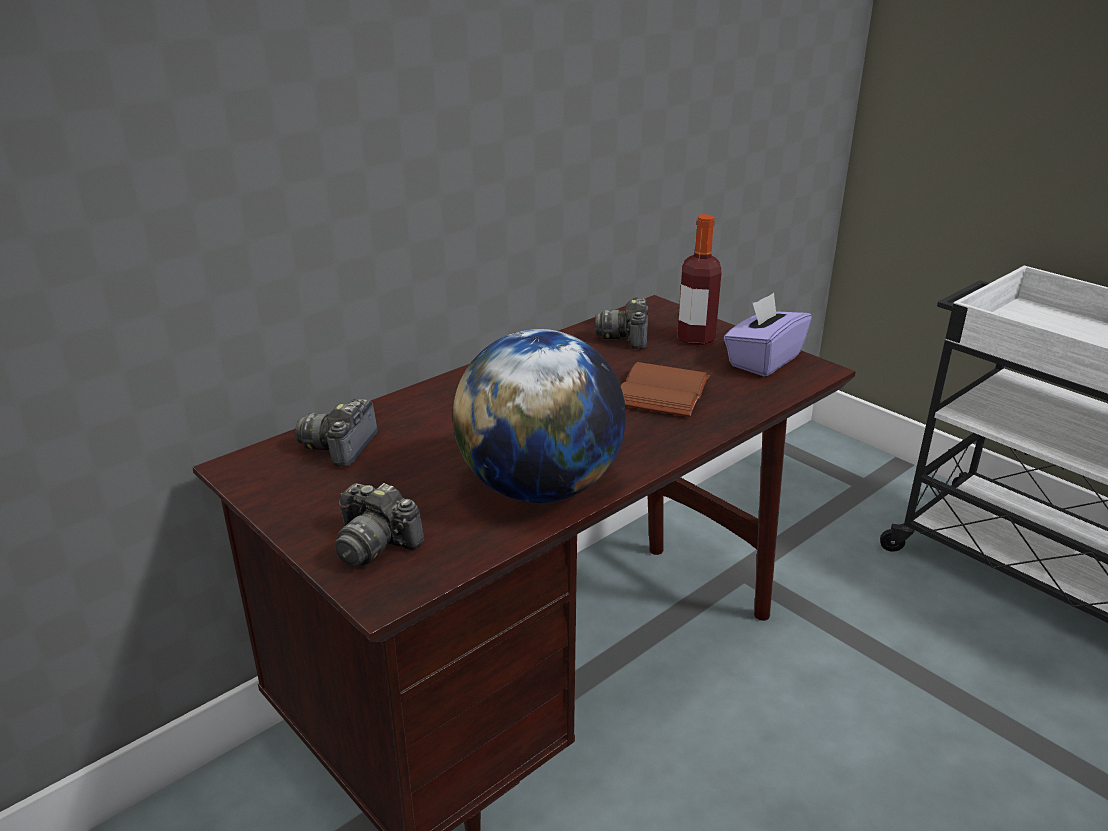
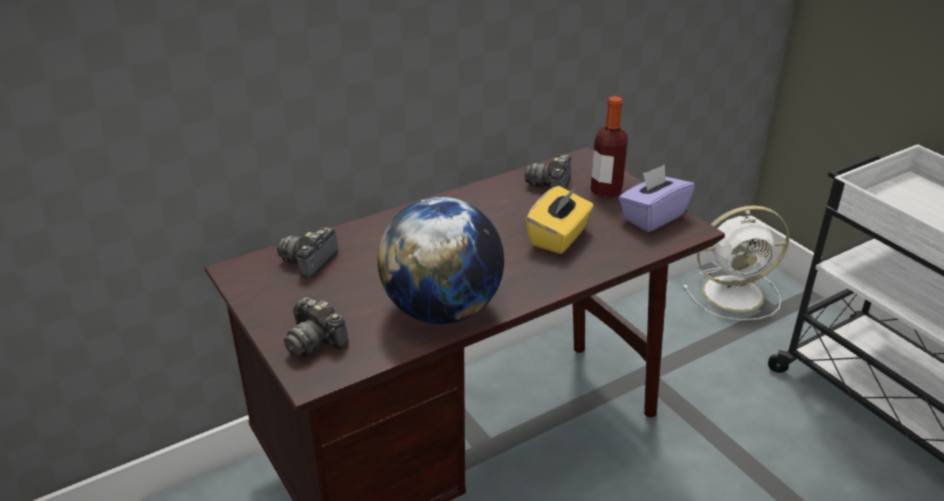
camera: 10 degrees right, 5 degrees up
(659, 391) = (559, 237): brown book -> yellow tissue box
(817, 469) = (735, 293): none -> white fan

